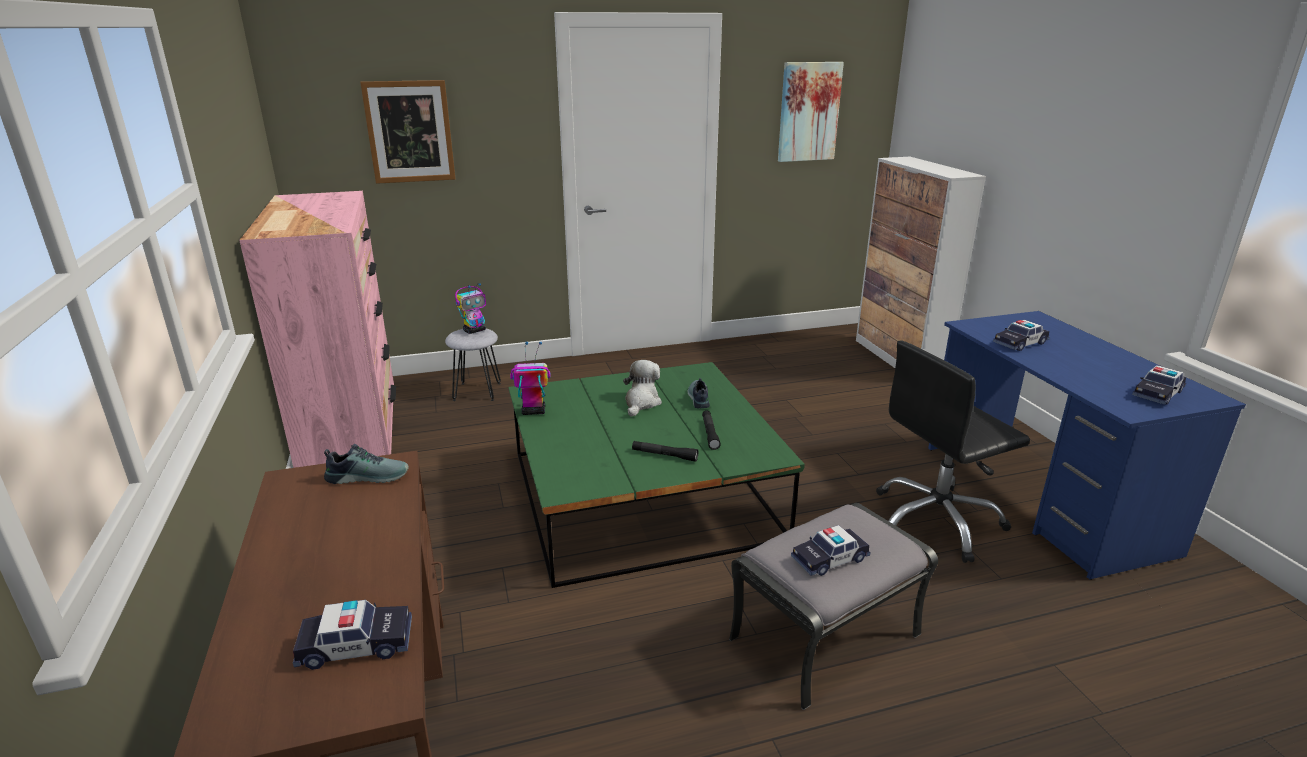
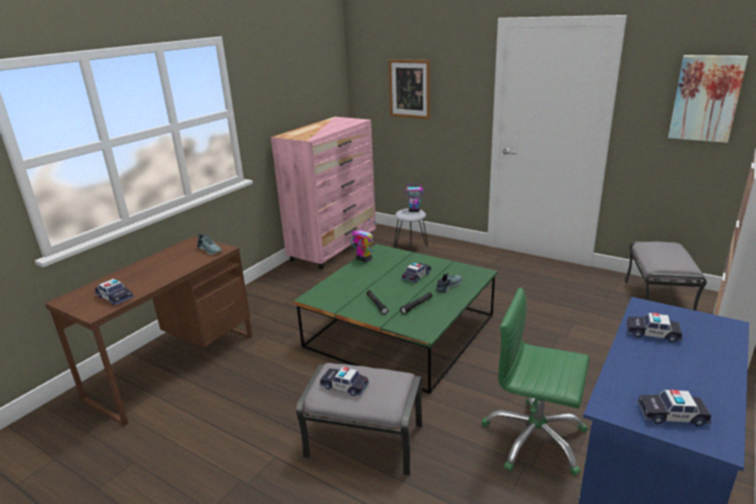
camera: 50 degrees right, 0 degrees up
(641, 402) = (416, 276): plush toy -> toy car
(811, 350) = (658, 300): none -> grey ottoman
(936, 521) = (534, 439): black office chair -> green office chair

